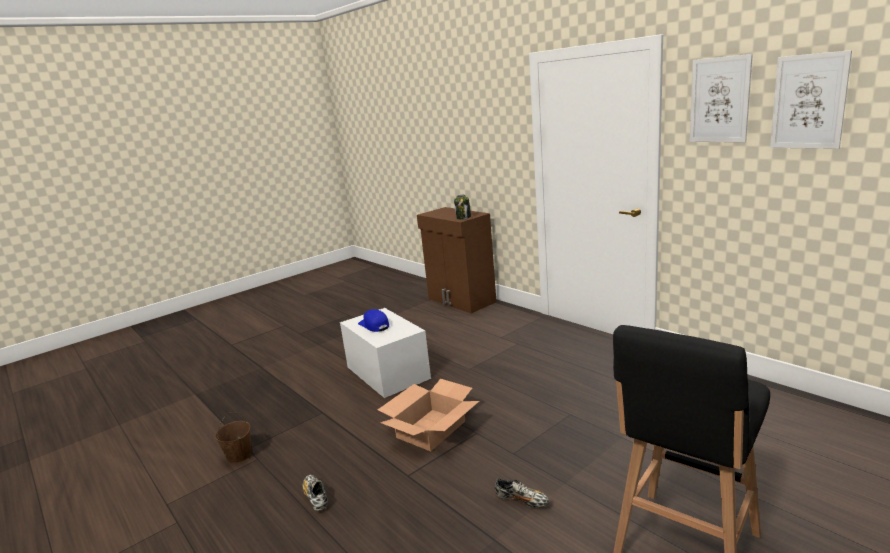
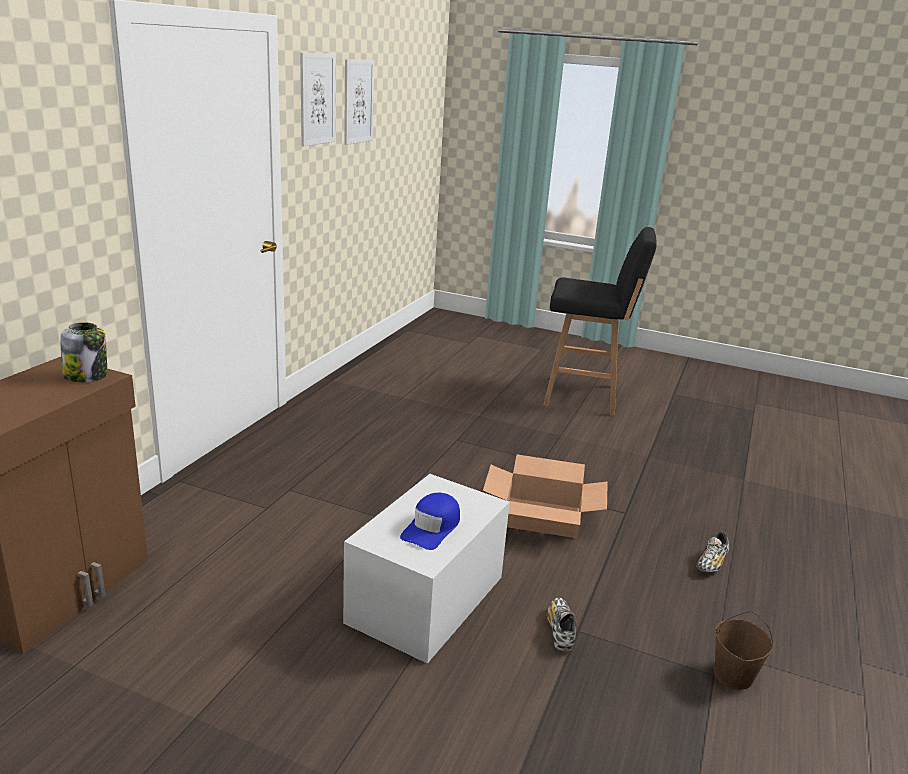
camera: 120 degrees left, 5 degrees up
(522, 500) = (598, 450): shoe -> shoe (560, 630)

